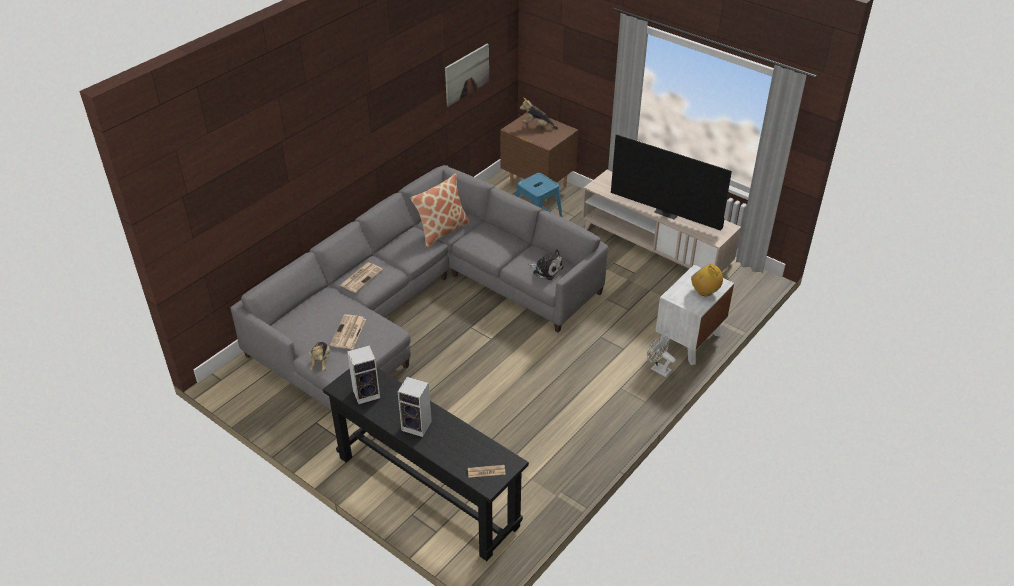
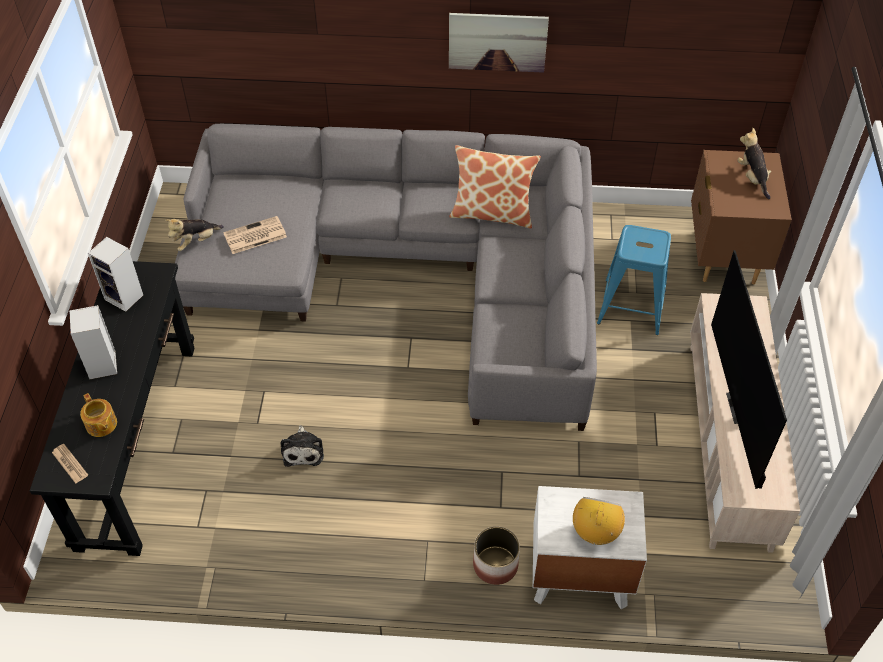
camera: 55 degrees right, 10 degrees up
(361, 277) = (350, 195): newspaper -> none
(467, 74) = (675, 46): picture -> picture (497, 42)
(468, 445) = (101, 425): none -> teapot
(546, 270) = (510, 344): plush toy -> plush toy (303, 450)
(658, 369) = (495, 565): white fan -> planter

